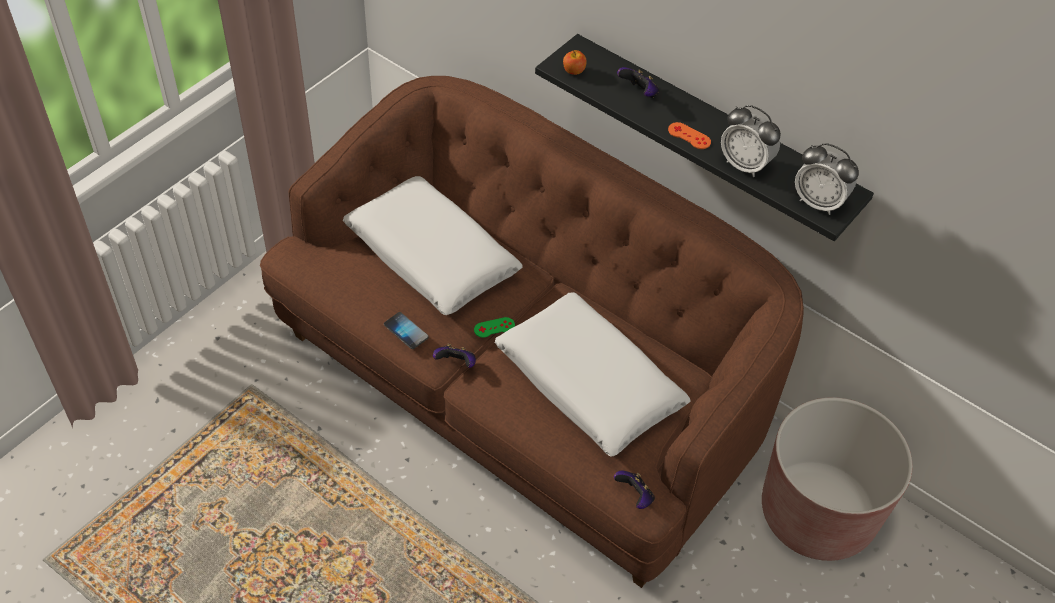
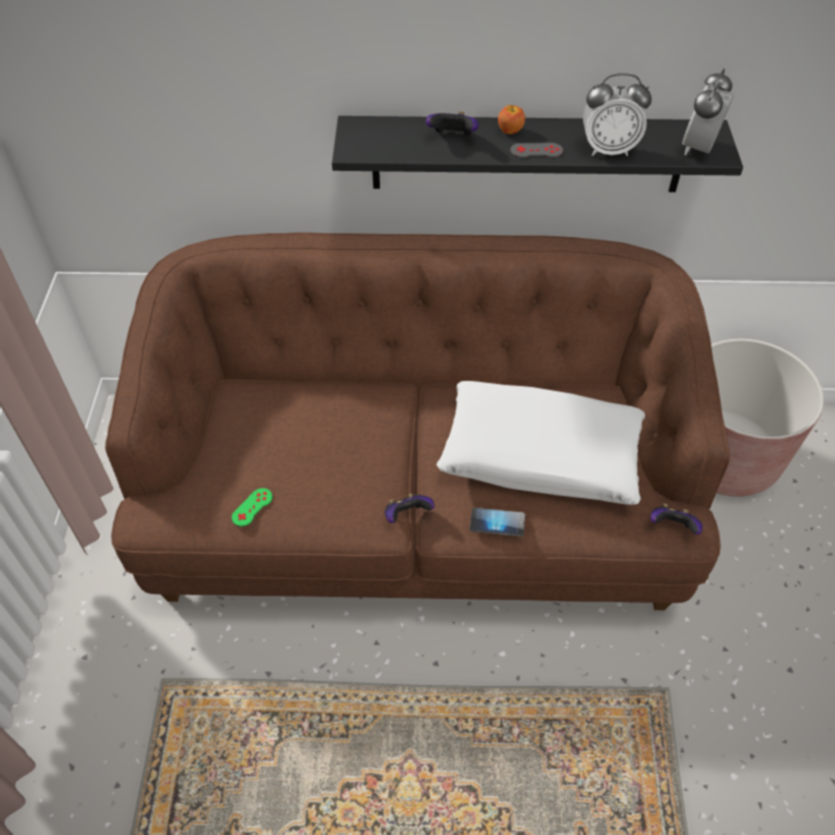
camera: 35 degrees left, 0 degrees up
(406, 331) = (334, 516): phone -> phone (497, 523)
(431, 256) = (291, 431): white pillow -> none
(494, 327) = (410, 459): green game controller -> green game controller (252, 507)
(573, 71) = (372, 148): apple -> apple (510, 130)
(689, 136) = (536, 151): orange game controller -> grey game controller
(818, 202) = (699, 148): alarm clock -> alarm clock turned 120 degrees clockwise

